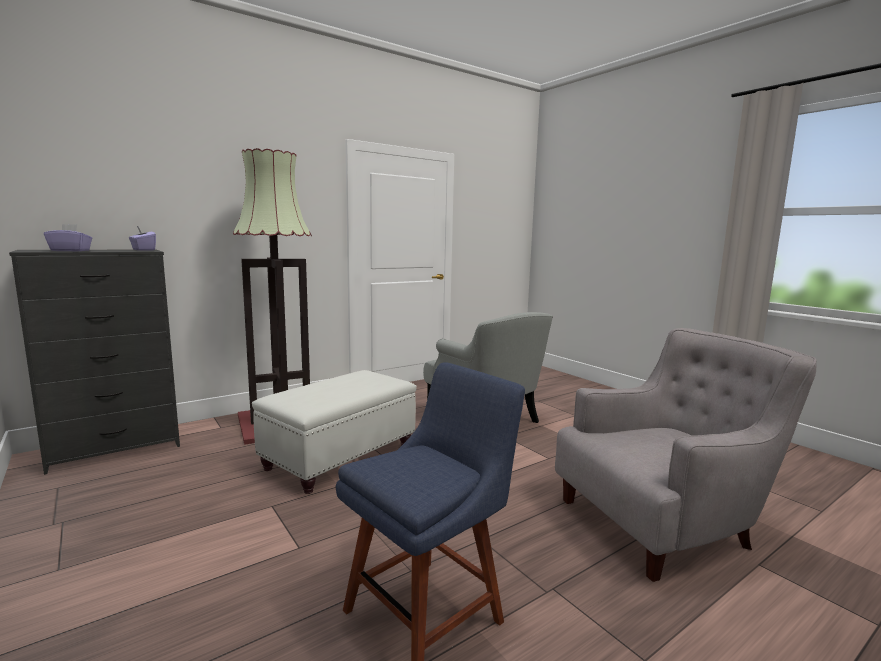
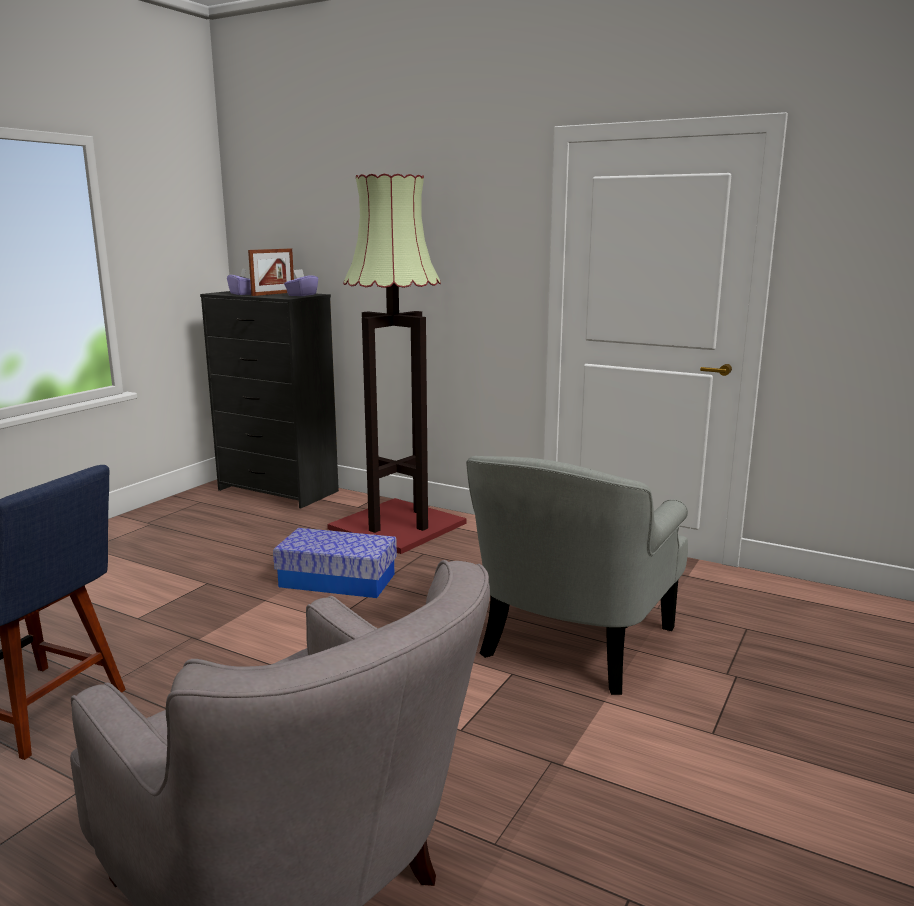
camera: 65 degrees right, 5 degrees up
(103, 250) = (273, 294): none -> picture frame
(341, 456) = (337, 580): white ottoman -> storage box

